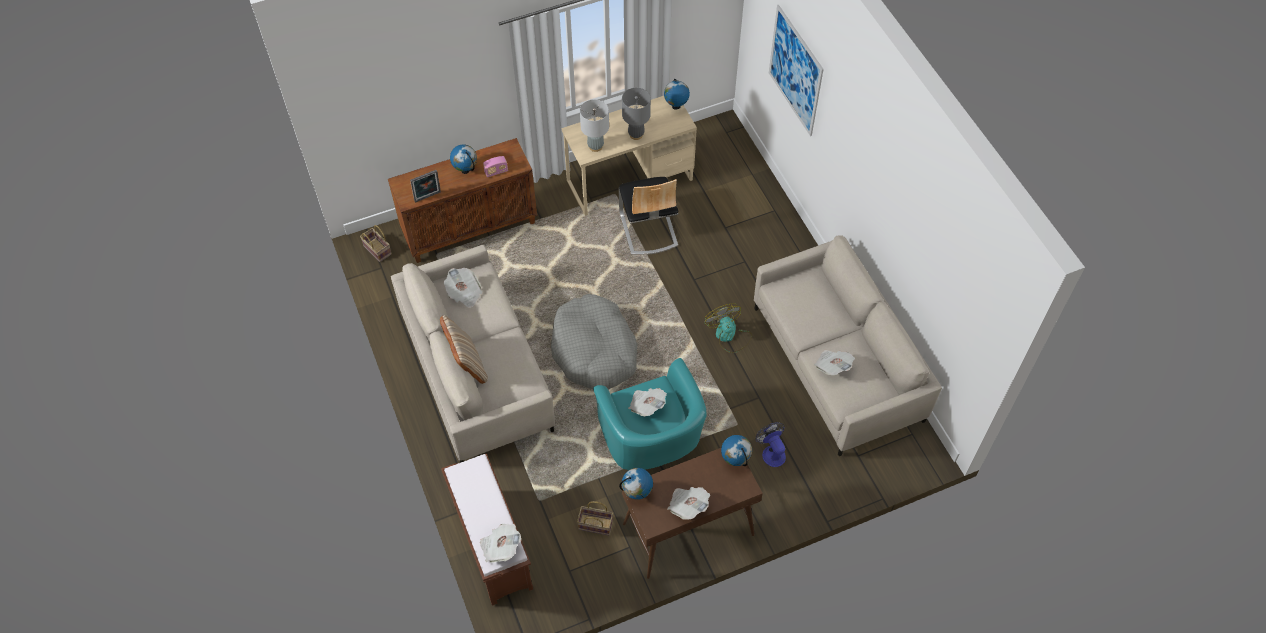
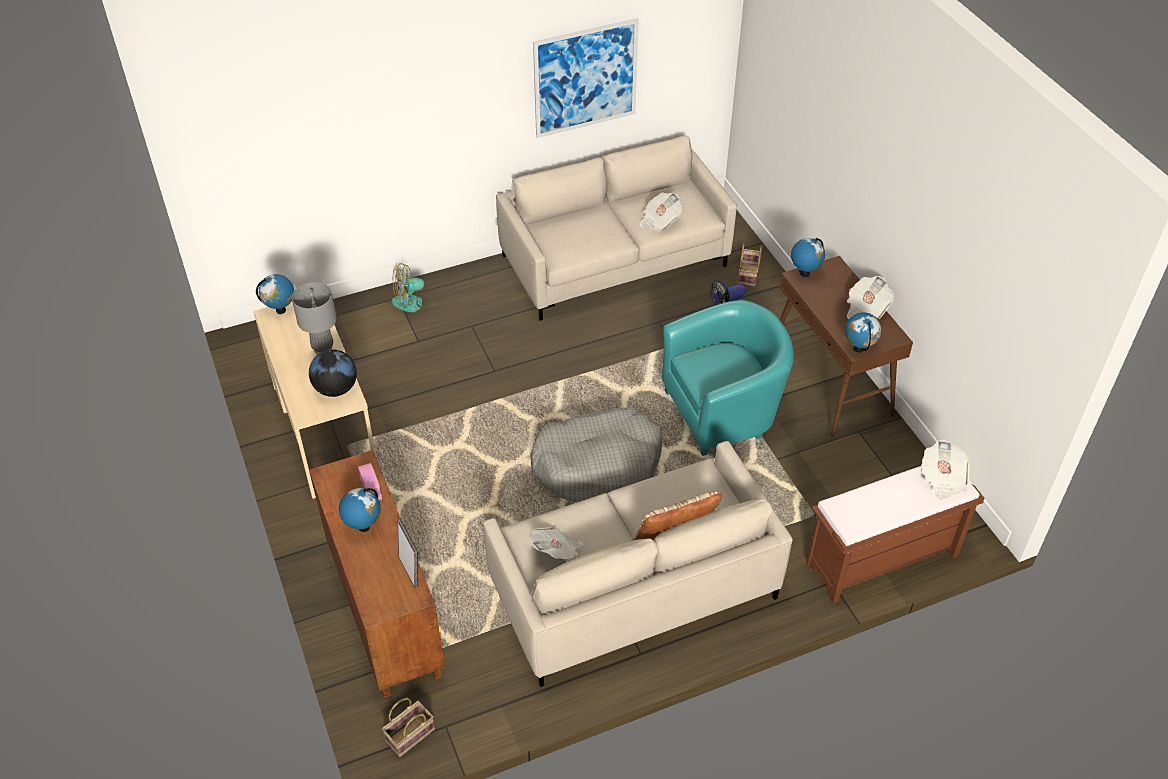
camera: 90 degrees left, 10 degrees down
(594, 525) = (837, 462): basket -> basket (749, 276)
(595, 146) = (336, 389): grey table lamp -> globe
(647, 405) = (715, 372): newspaper -> none
(648, 229) = (412, 412): chair -> none
(728, 336) = (577, 343): fan -> fan (415, 302)
(795, 70) = (327, 132): picture -> picture (586, 78)

